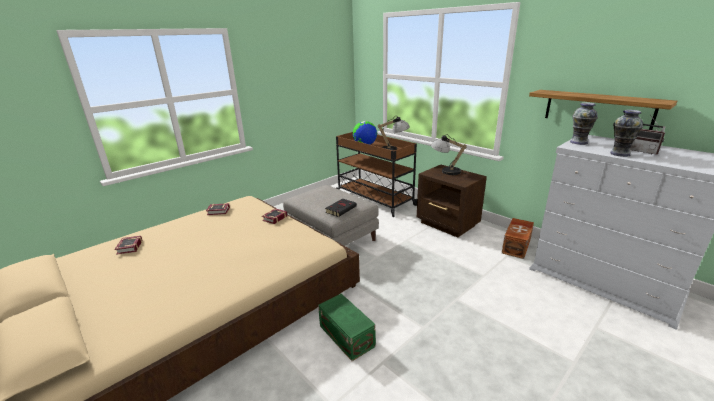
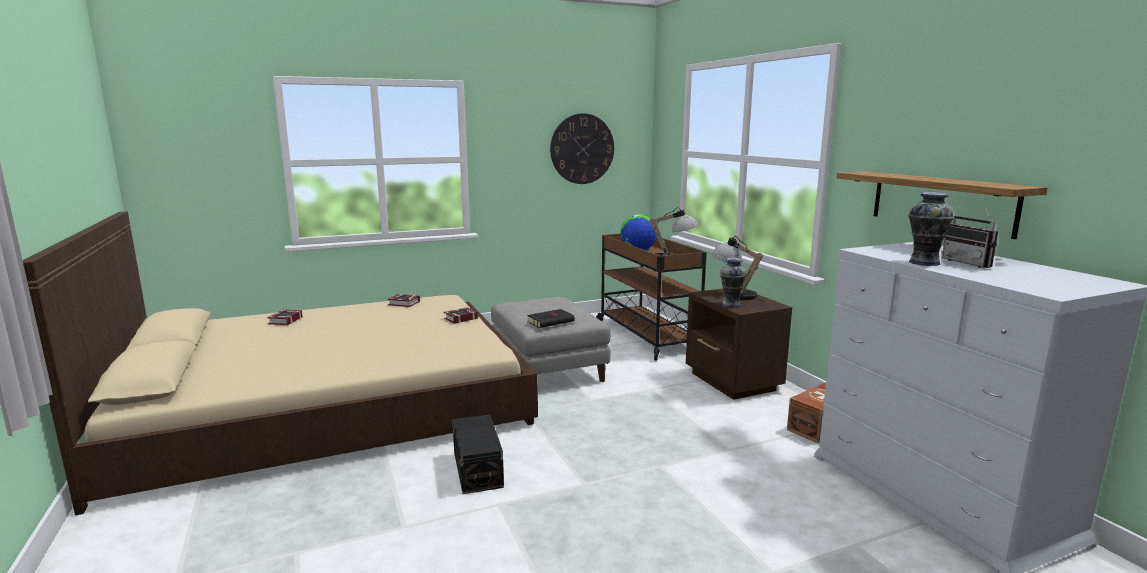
camera: 20 degrees right, 10 degrees down
(313, 76) = (582, 149): none -> wall clock
(347, 335) = (478, 468): green storage box -> black storage box
(579, 142) = (887, 248): vase -> vase (731, 305)

